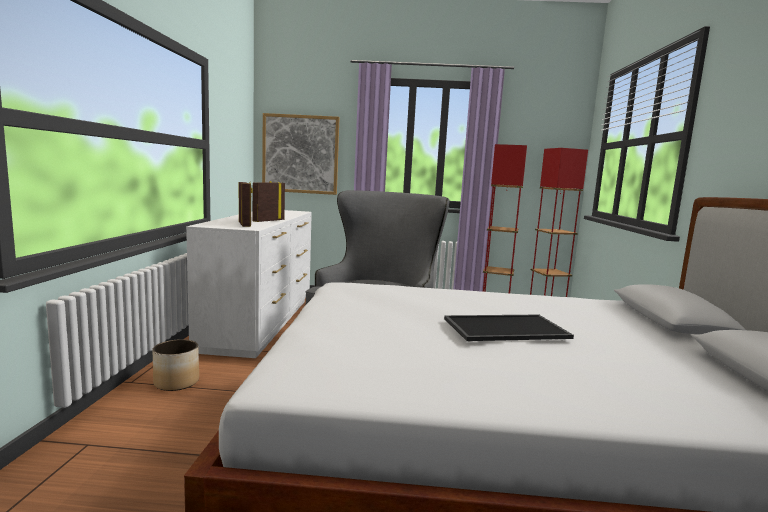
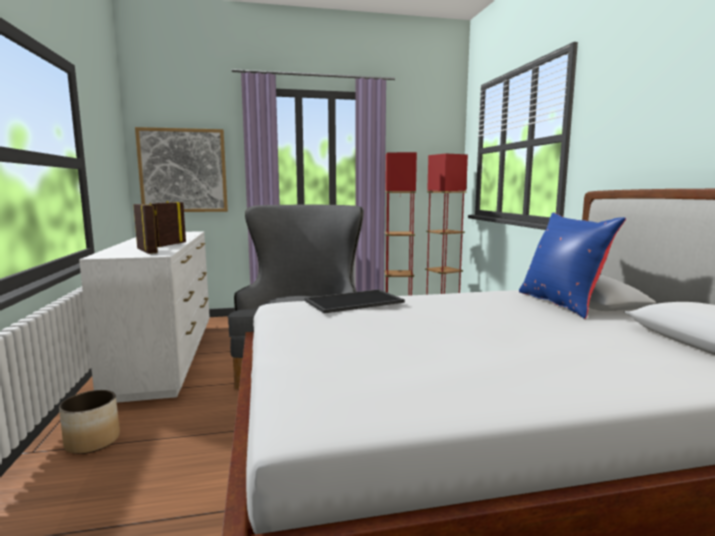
camera: 15 degrees left, 0 degrees up
(505, 329) = (472, 328): tray -> tray (354, 302)
(635, 318) = (562, 303): none -> blue pillow

